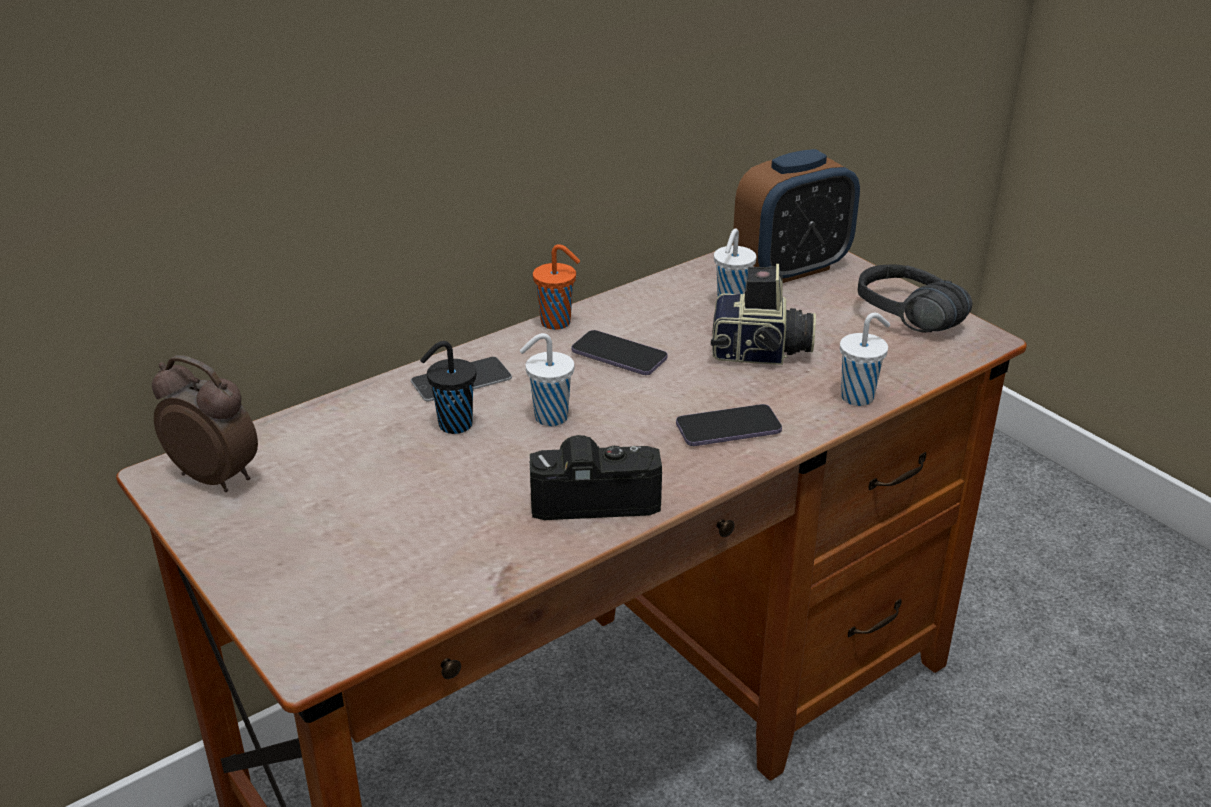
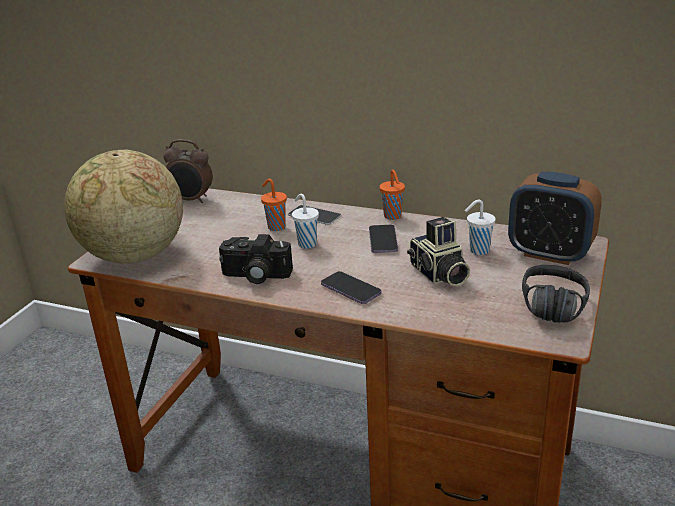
camera: 60 degrees right, 5 degrees down
(216, 476) = (191, 200): alarm clock -> alarm clock turned 105 degrees clockwise
(361, 605) = (134, 256): none -> globe
(453, 425) = (275, 227): black cup -> orange cup
(595, 495) = (255, 276): camera -> camera turned 135 degrees clockwise
(859, 397) = (431, 317): white cup -> none

